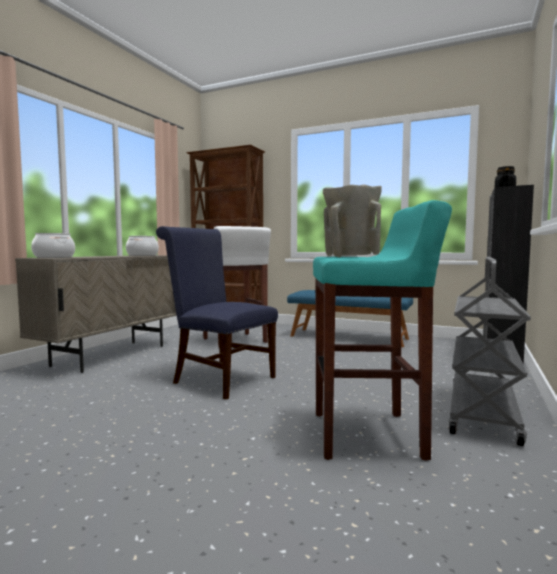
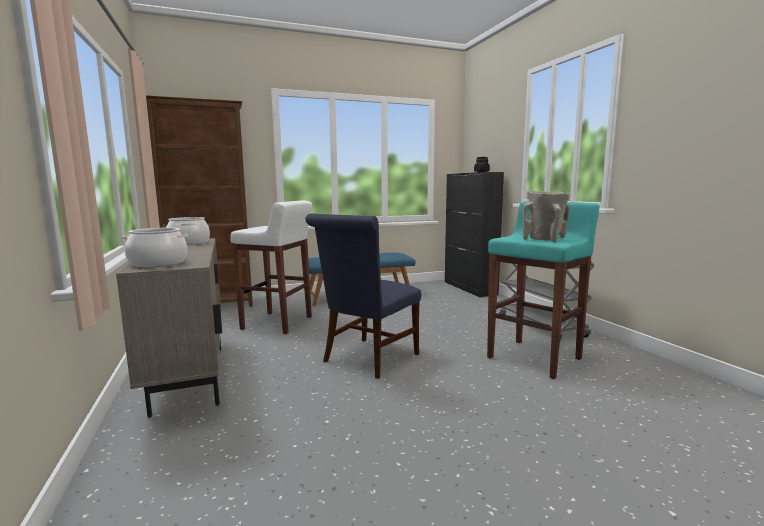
camera: 45 degrees left, 5 degrees up
(219, 379) = (367, 359): blue chair -> blue chair turned 45 degrees counterclockwise

